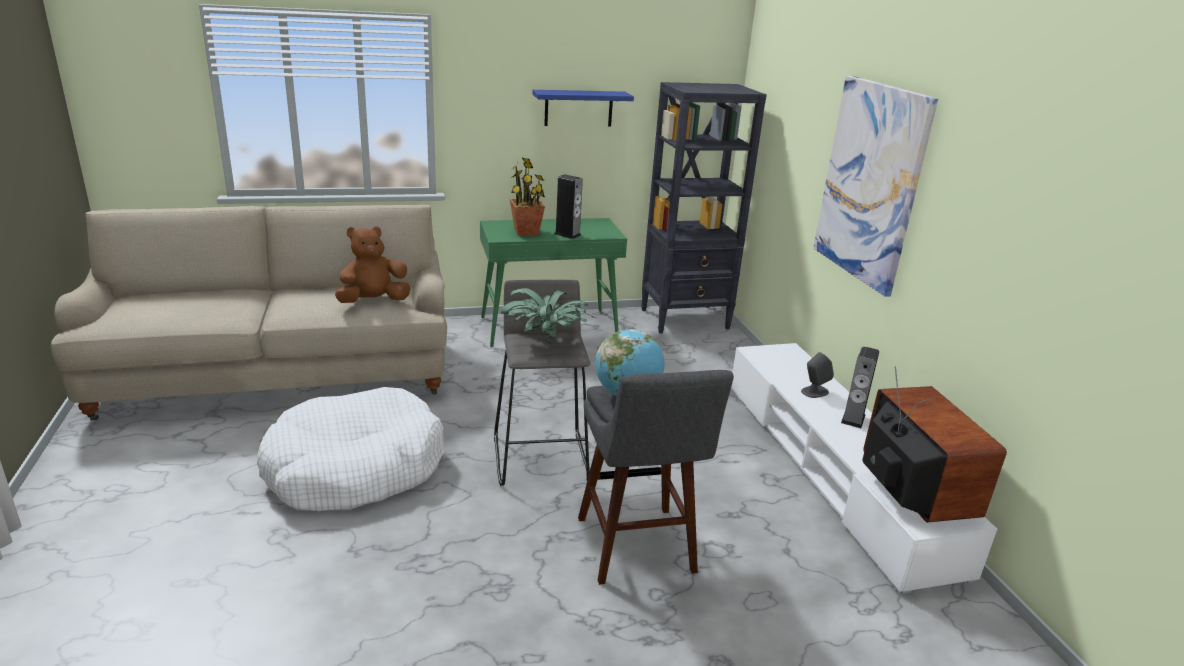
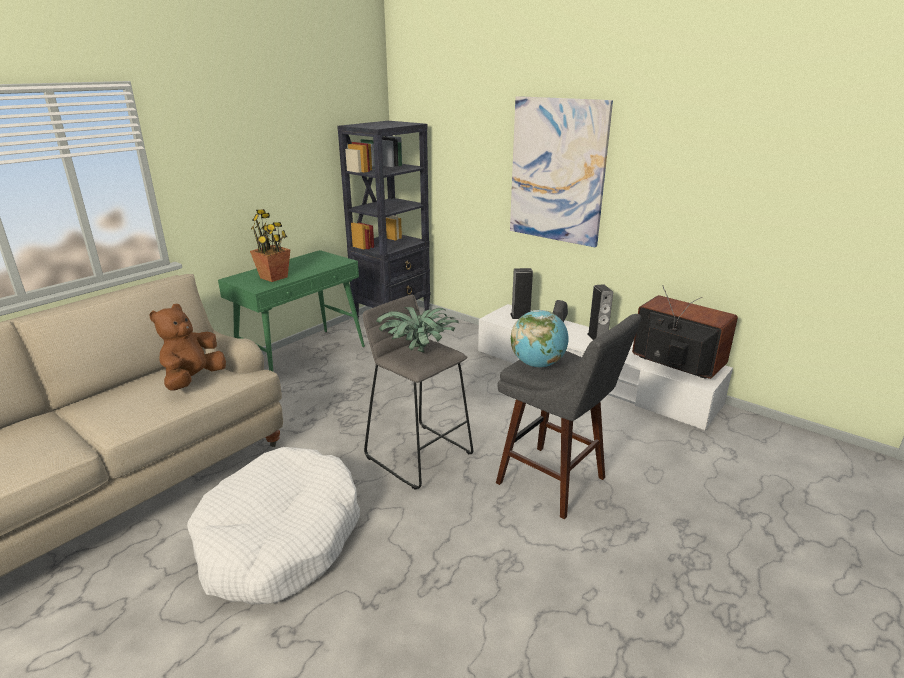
camera: 35 degrees left, 0 degrees up
(567, 234) = (309, 270): speaker -> speaker (520, 316)
(578, 108) = (278, 158): blue shelf -> none

